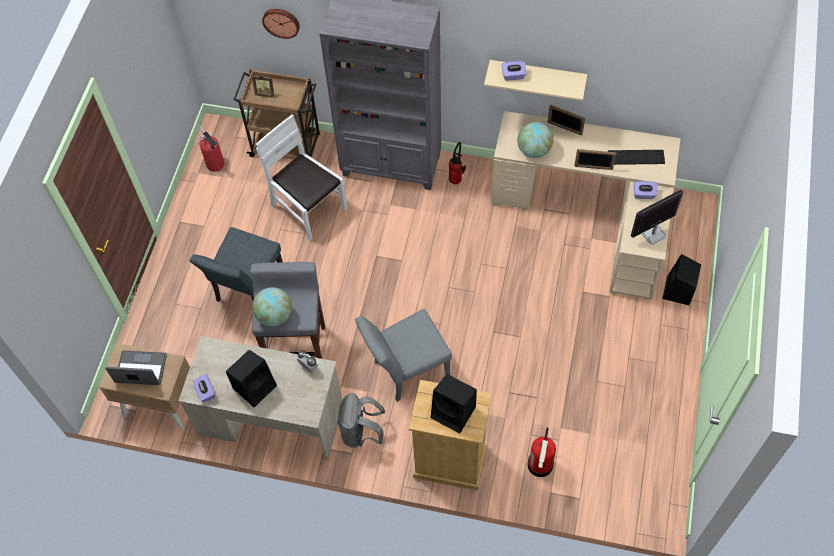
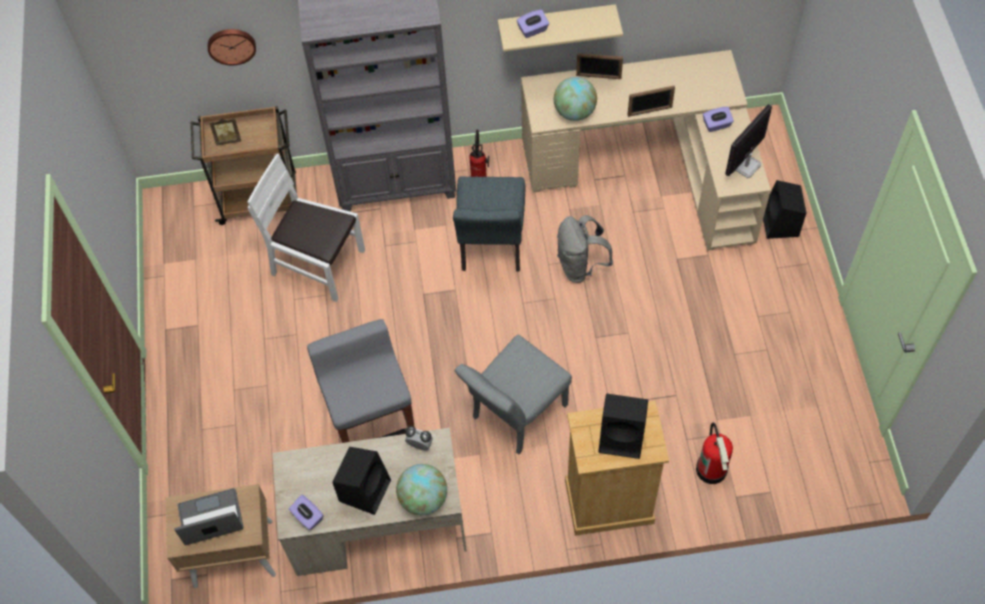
camera: 20 degrees left, 0 degrees up
(216, 165) = (182, 248): fire extinguisher -> none
(247, 290) = (285, 384): grey chair -> grey chair (491, 248)
(274, 316) = (355, 398): globe -> globe (423, 498)
(361, 432) = (492, 504): grey backpack -> grey backpack (580, 266)
(636, 156) = (692, 84): keyboard -> none

